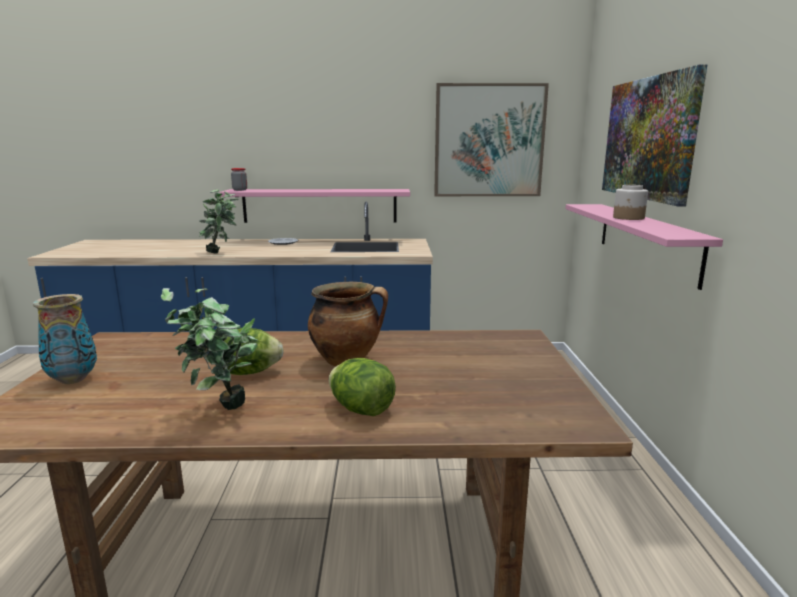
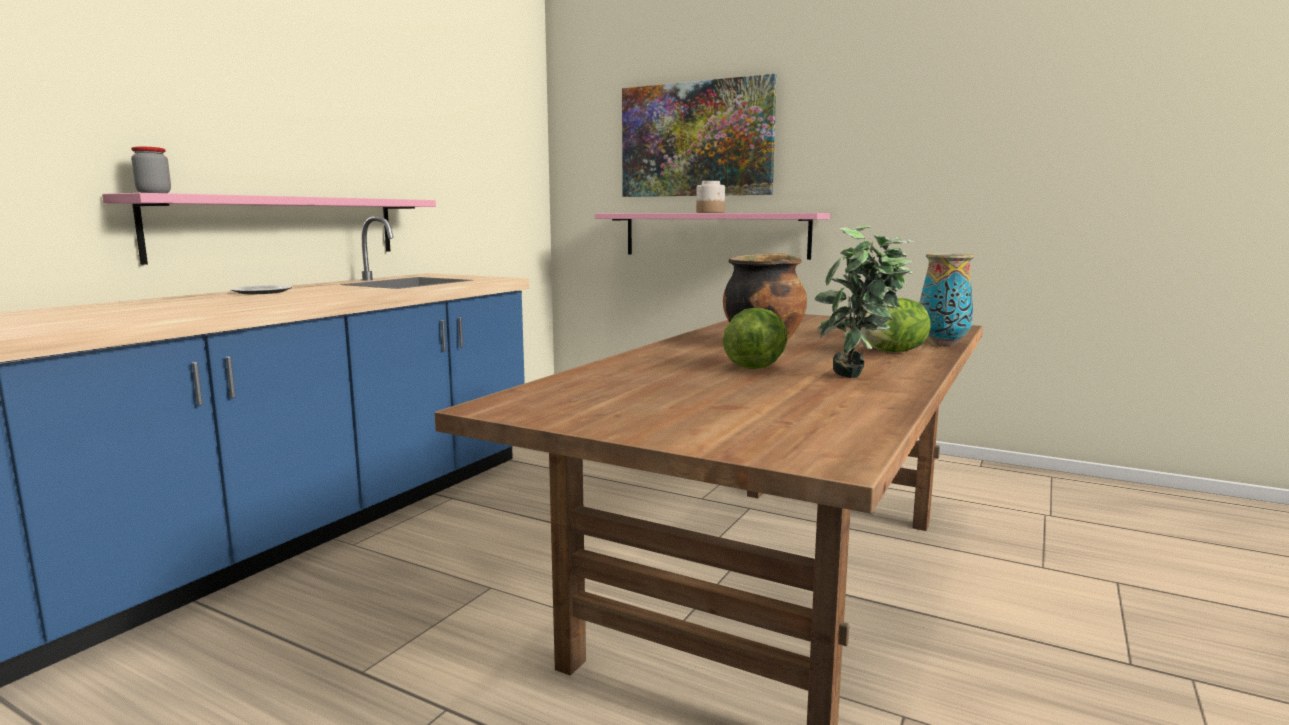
camera: 60 degrees left, 5 degrees down
(73, 380) = (676, 421): vase -> vase (942, 344)
(221, 252) = (234, 307): potted plant -> none
(489, 141) = (476, 140): picture -> none

